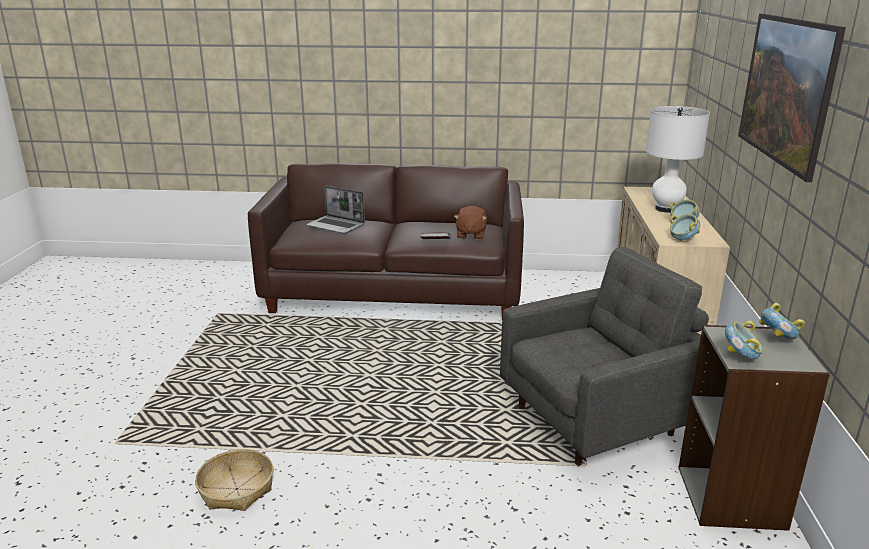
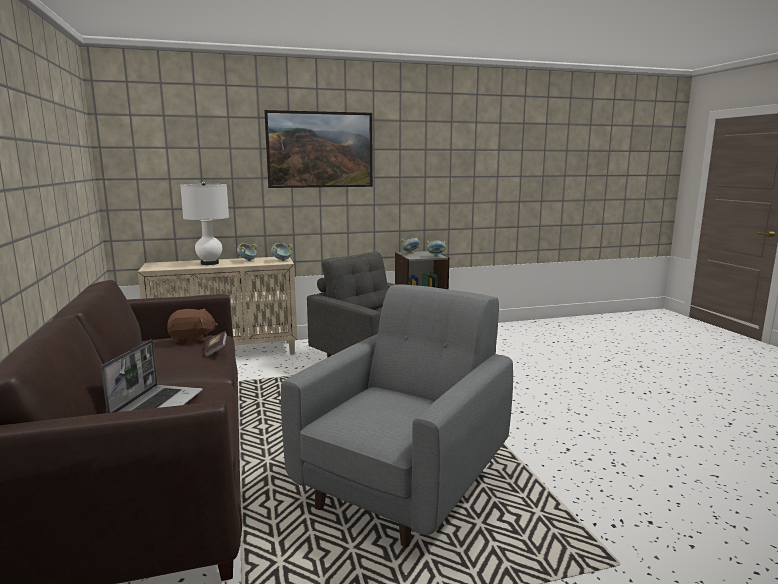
camera: 110 degrees left, 10 degrees down
(237, 489) = (575, 461): basket -> none
(297, 379) = (405, 484): none -> grey armchair

